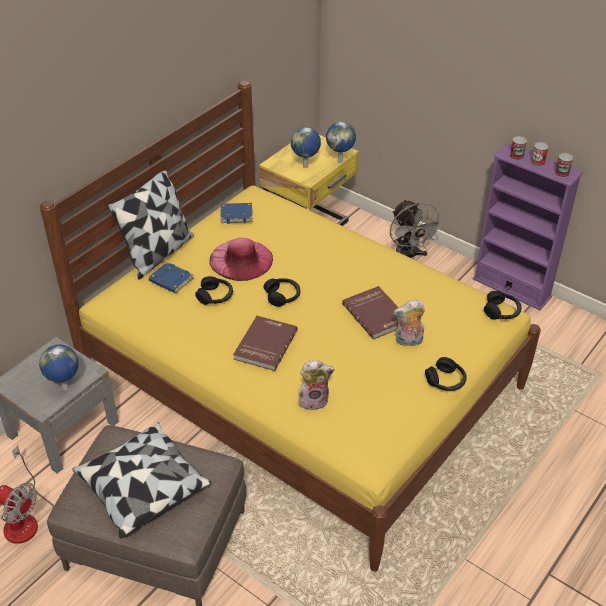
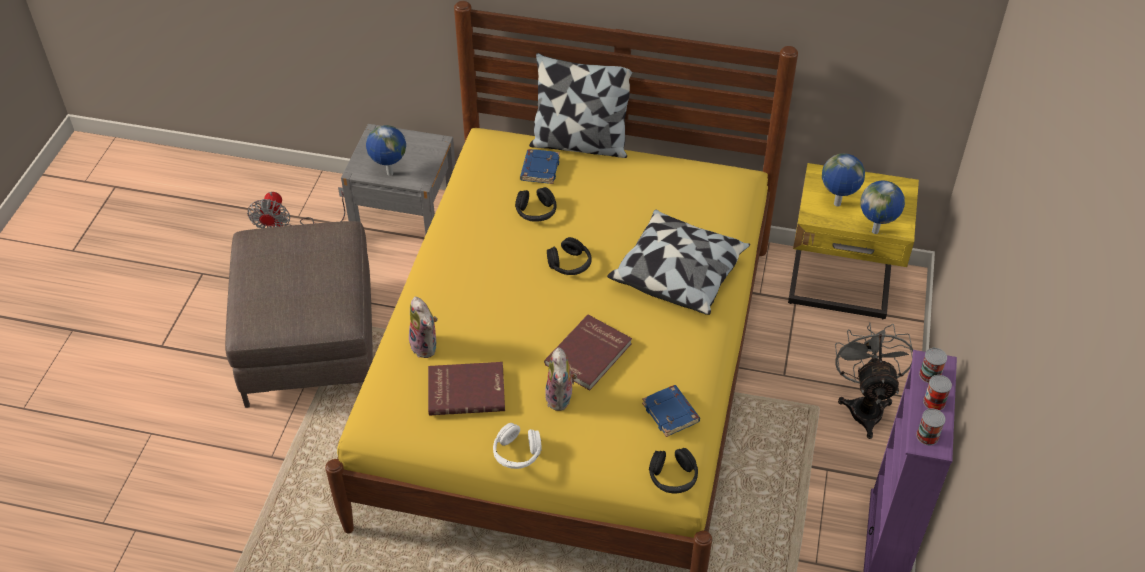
camera: 65 degrees right, 5 degrees up
(142, 488) = (289, 276): pillow -> pillow (678, 274)
(237, 215) = (685, 177): blue book -> blue book (671, 413)
(241, 259) = (608, 209): pink hat -> none
(264, 344) = (484, 277): red book -> red book (466, 390)
(408, 341) = (561, 398): plush toy -> plush toy turned 150 degrees counterclockwise
(409, 256) = (865, 406): grey fan -> grey fan turned 135 degrees clockwise
(446, 381) = (517, 453): black headphones -> white headphones

